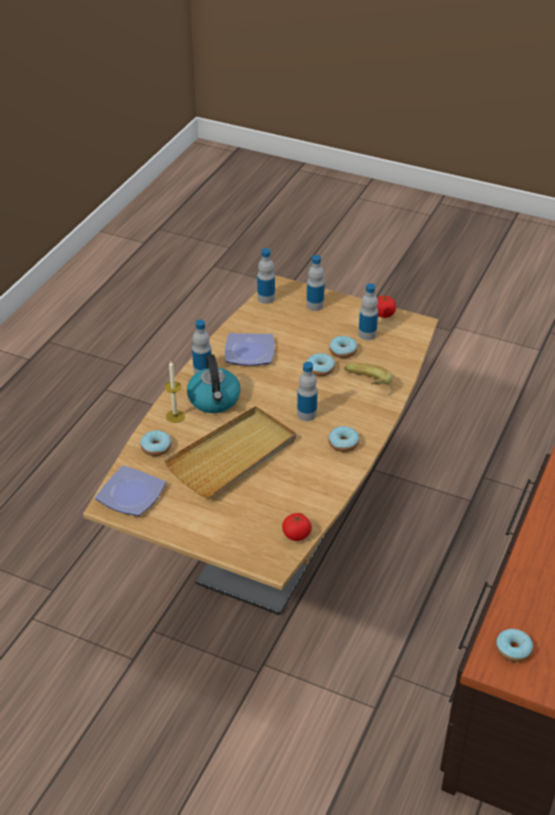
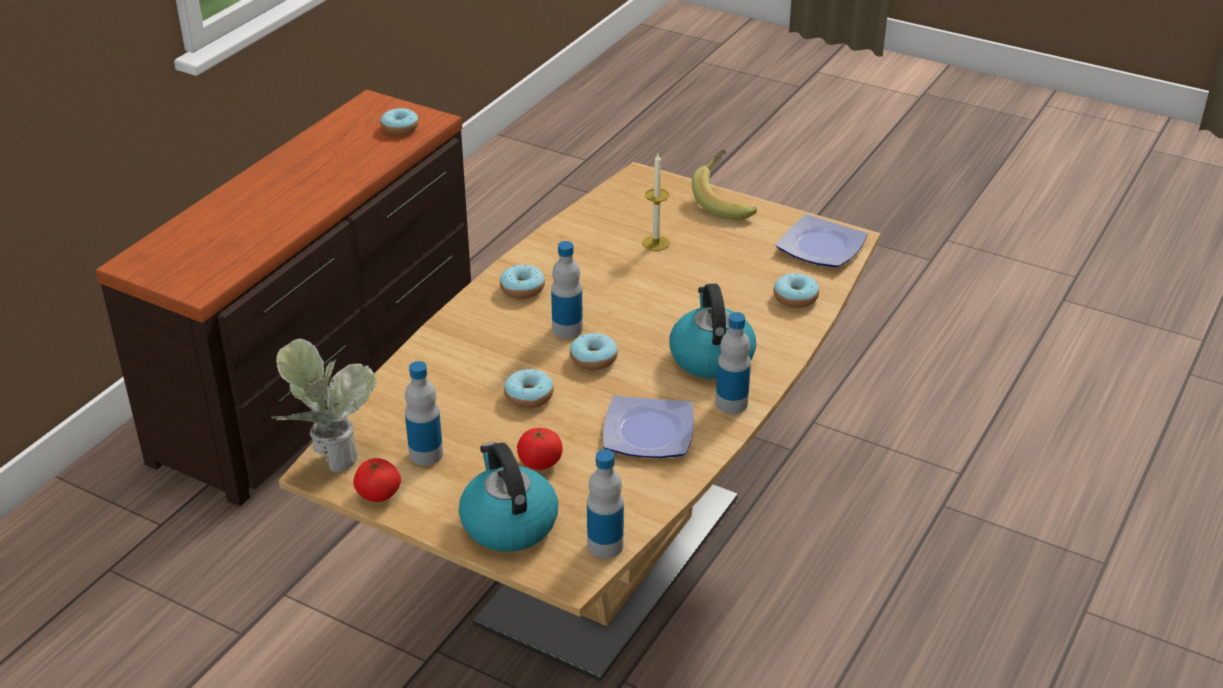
camera: 175 degrees left, 5 degrees down
(175, 416) = (772, 337): candle -> candle (656, 243)
(233, 455) = (683, 283): beige tray -> none
(296, 535) = (608, 199): tomato -> tomato (540, 462)
(315, 305) = (508, 523): bottle -> kettle
(342, 351) = (481, 425): donut -> donut (593, 359)
(366, 386) = (462, 364): banana -> banana (726, 201)
(418, 331) = (329, 455): none -> potted plant

